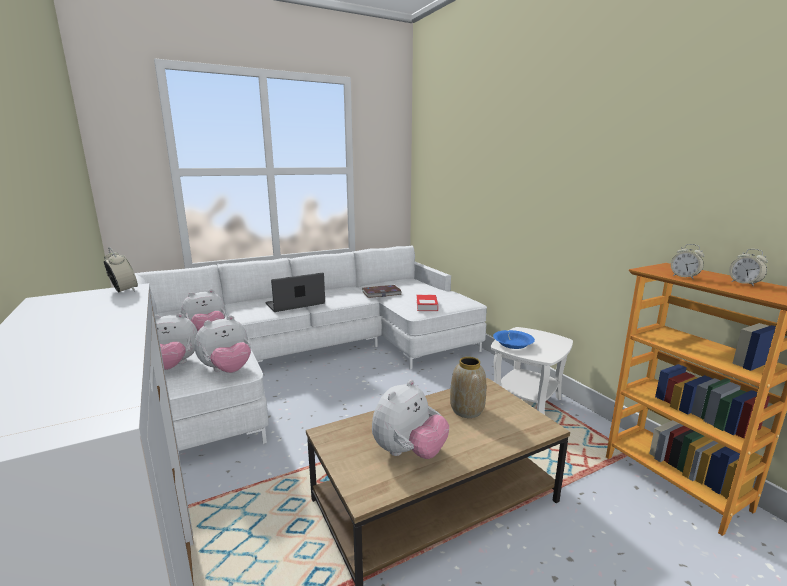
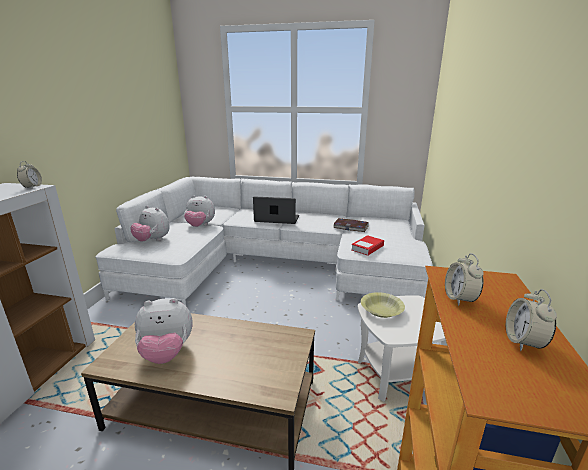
camera: 40 degrees right, 5 degrees up
(227, 370) = (168, 252): plush toy -> none
(467, 410) = (251, 346): vase -> none
(513, 344) = (381, 310): blue bowl -> yellow bowl

